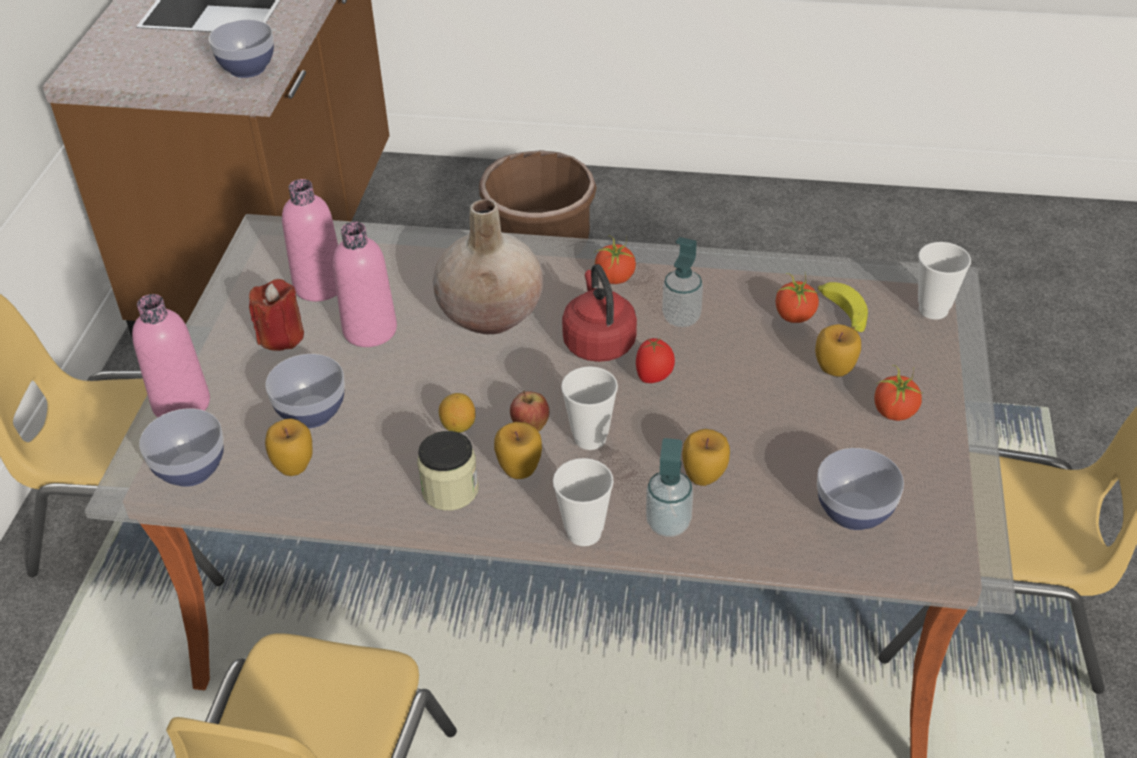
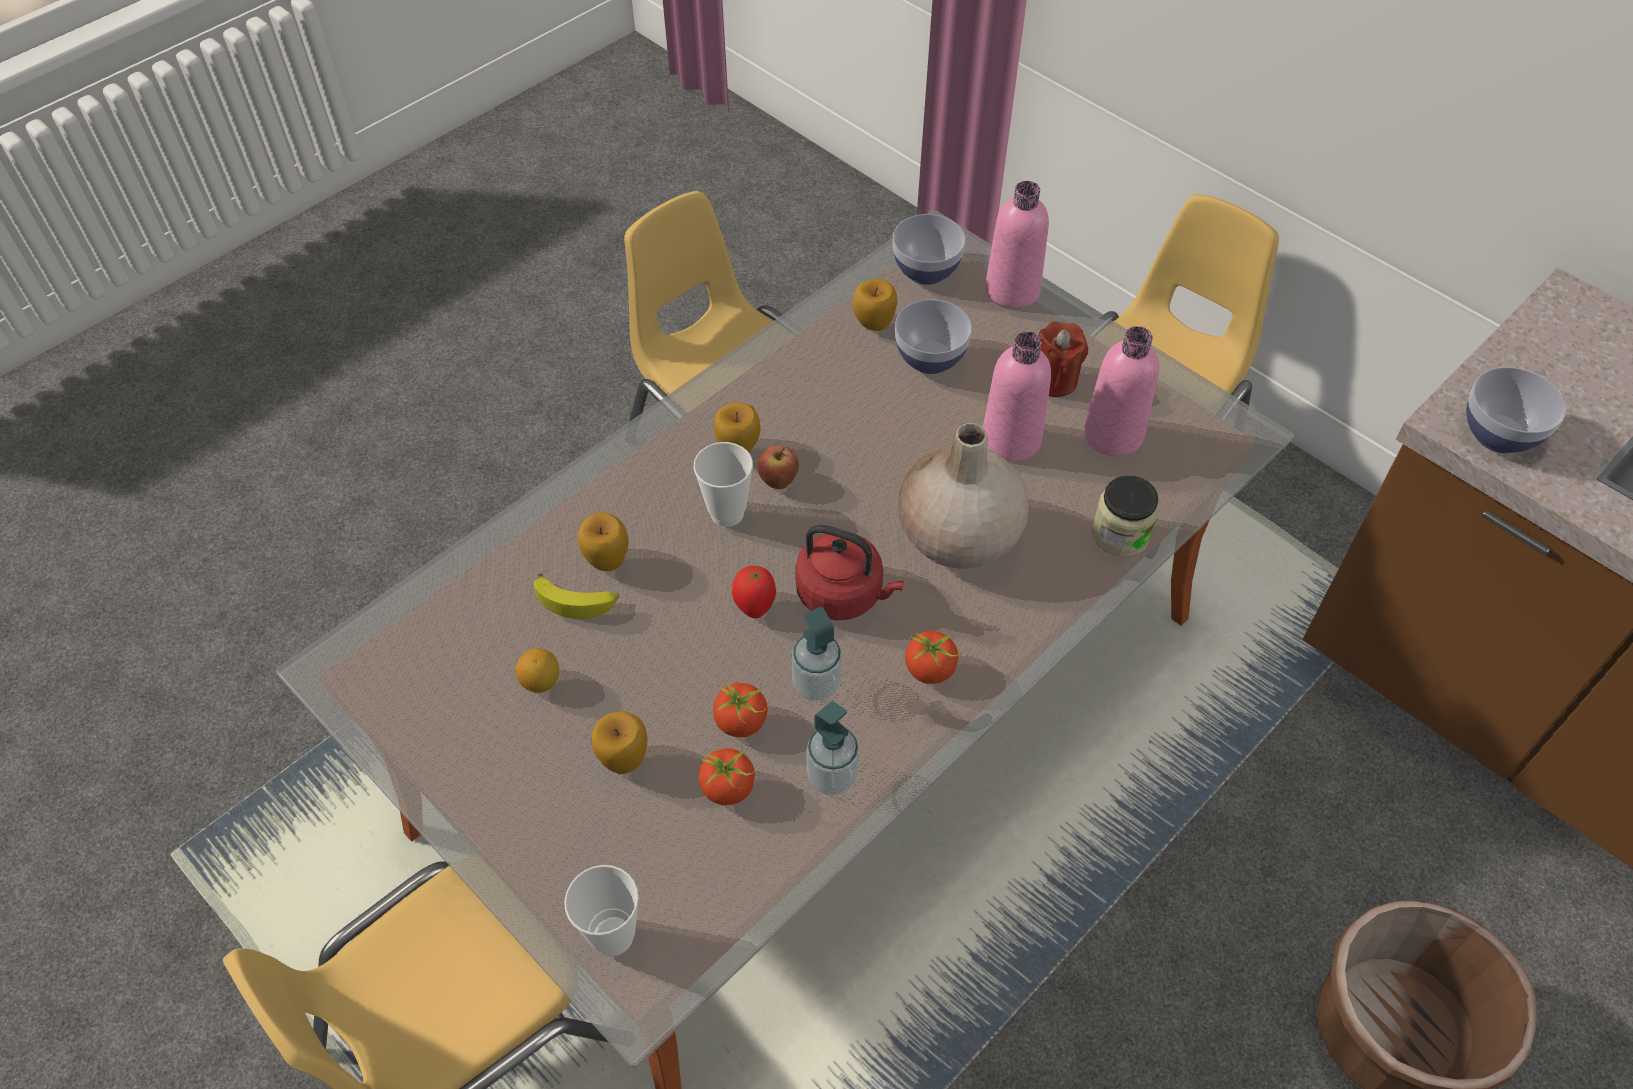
camera: 125 degrees right, 10 degrees up
(450, 490) = (759, 398): jar -> jar (1120, 534)
(458, 426) = (826, 438): lemon -> lemon (541, 682)
(584, 533) = (634, 451): cup -> none
(668, 524) = (588, 506): soap dispenser -> soap dispenser (832, 777)
(841, 312) = (693, 837): banana -> banana (577, 601)
(854, 512) = (466, 636): bowl -> none
(894, 412) = (527, 763): tomato -> tomato (741, 722)

